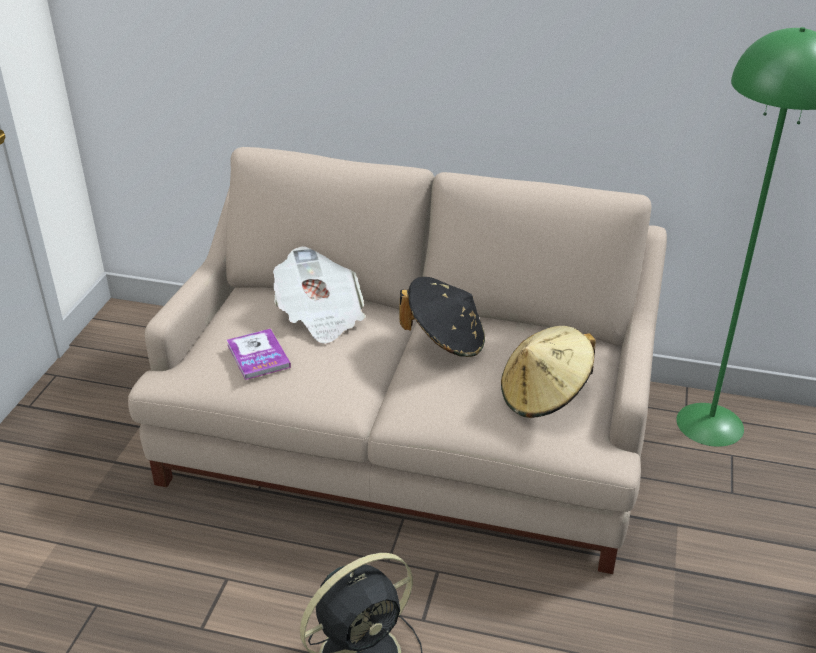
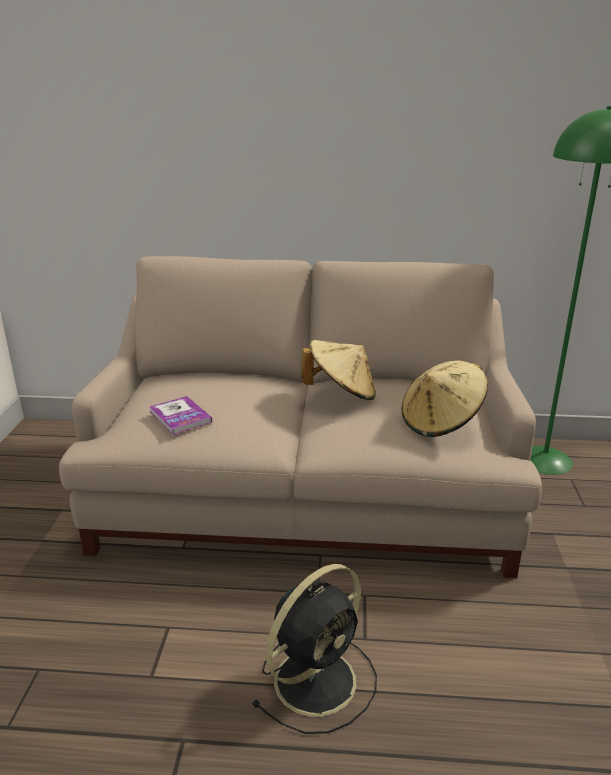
camera: 10 degrees left, 10 degrees down
(320, 315) = (227, 385): newspaper -> none
(445, 341) = (341, 394): black hat -> beige hat

